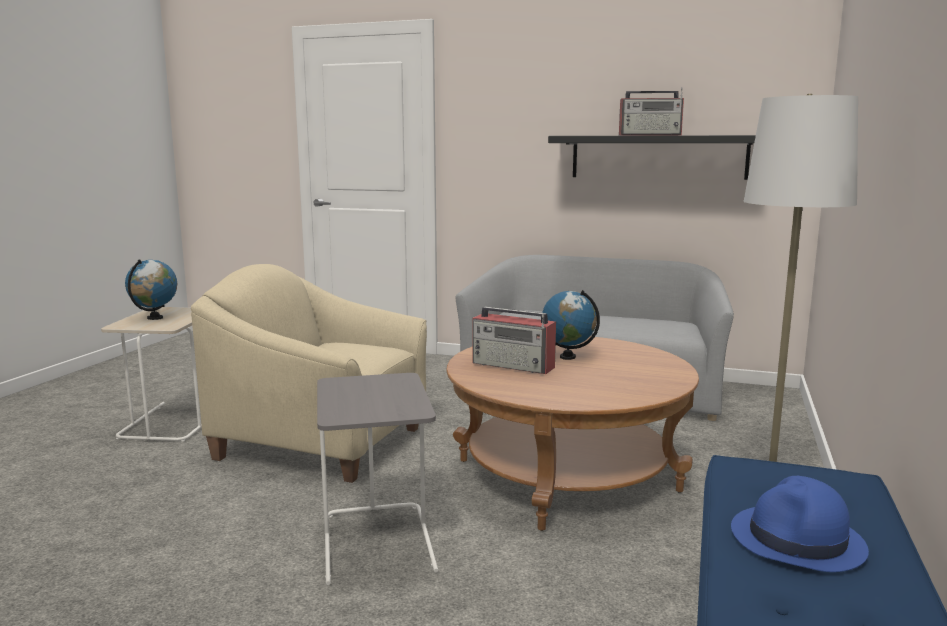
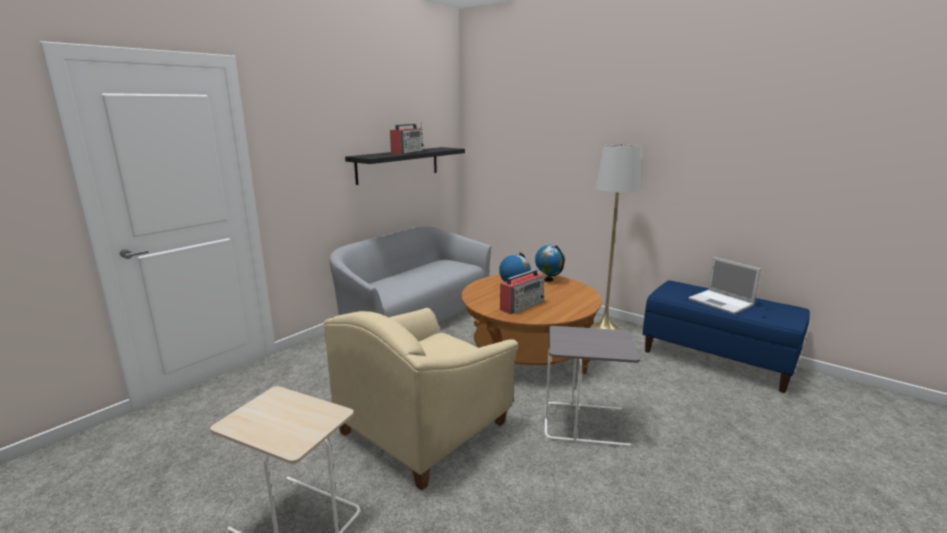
camera: 70 degrees left, 5 degrees up
(155, 318) = (281, 423): globe -> globe (549, 280)
(797, 540) = (721, 302): blue hat -> laptop

